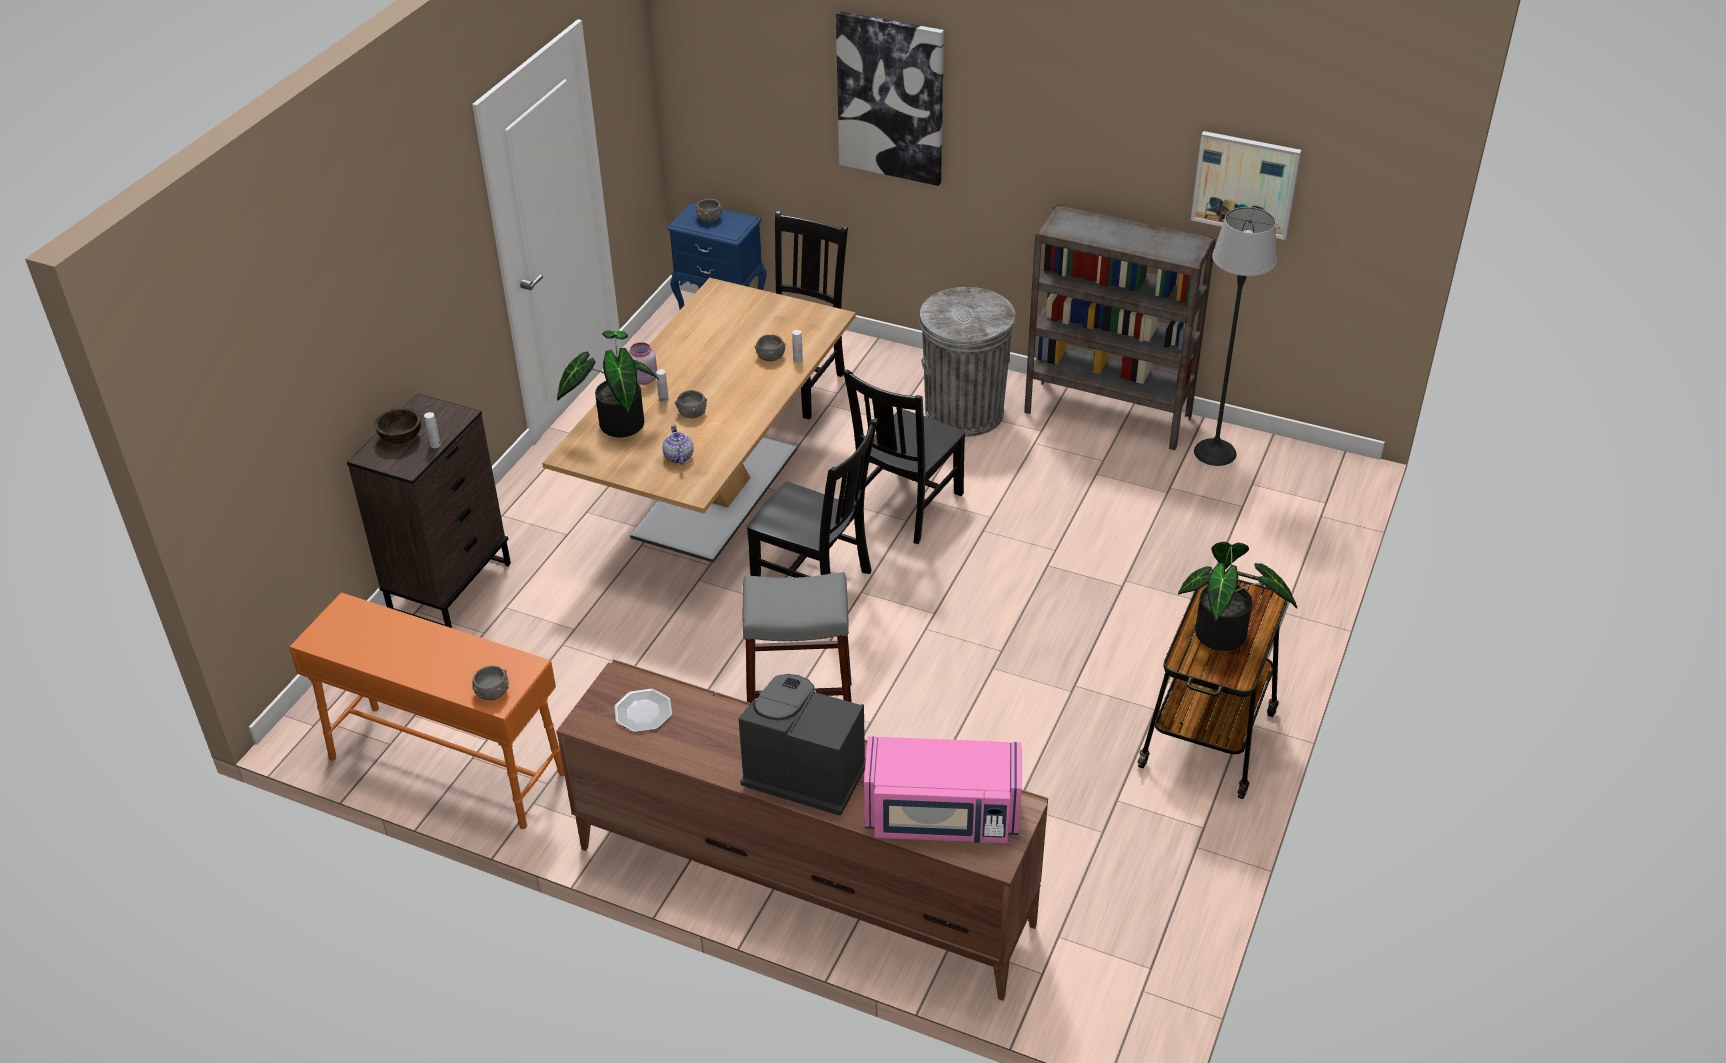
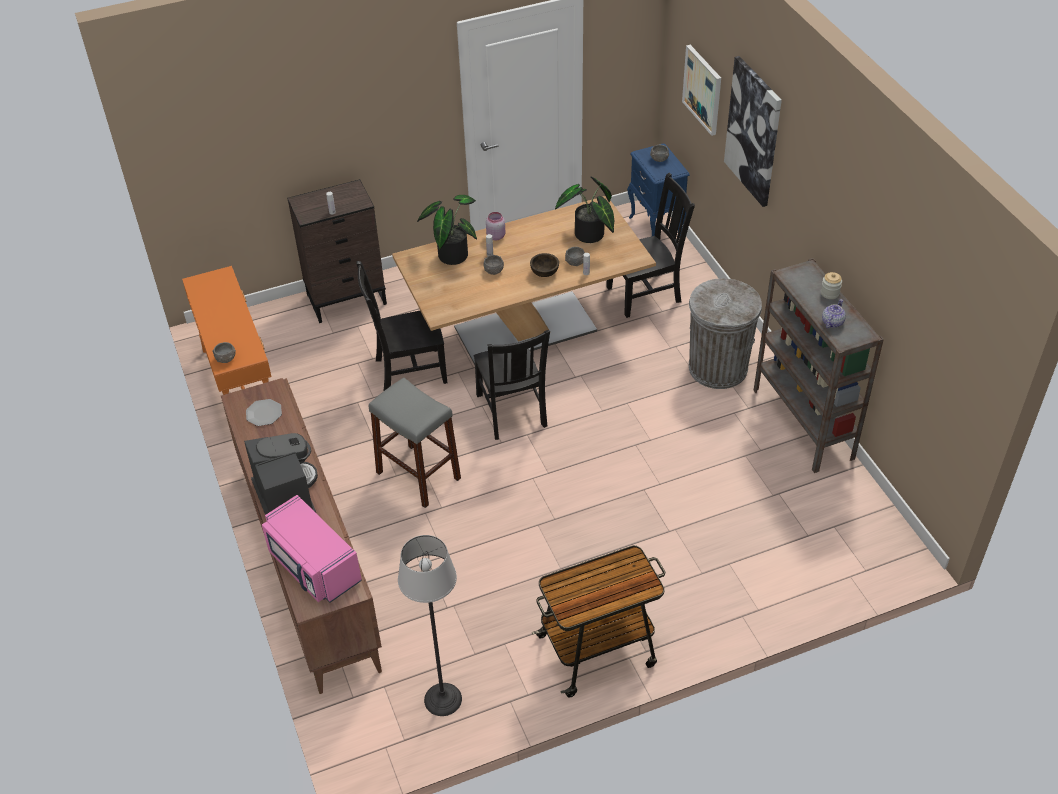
camera: 45 degrees right, 5 degrees up
(401, 437) = (324, 199): brown bowl -> brown bowl (544, 272)
(678, 457) = (455, 291): teapot -> teapot (832, 322)
(906, 508) = (611, 403): black chair -> black chair (408, 371)
(1115, 225) = (830, 293): none -> jar
(1214, 452) = (838, 491): floor lamp -> floor lamp (443, 699)
(1226, 637) = (595, 589): potted plant -> potted plant (589, 237)
(1245, 184) = (905, 311): picture -> picture (703, 89)

